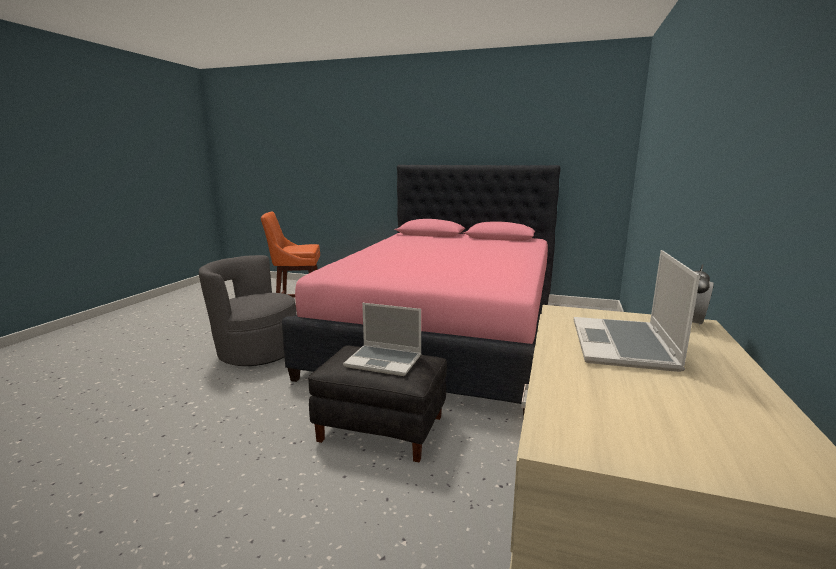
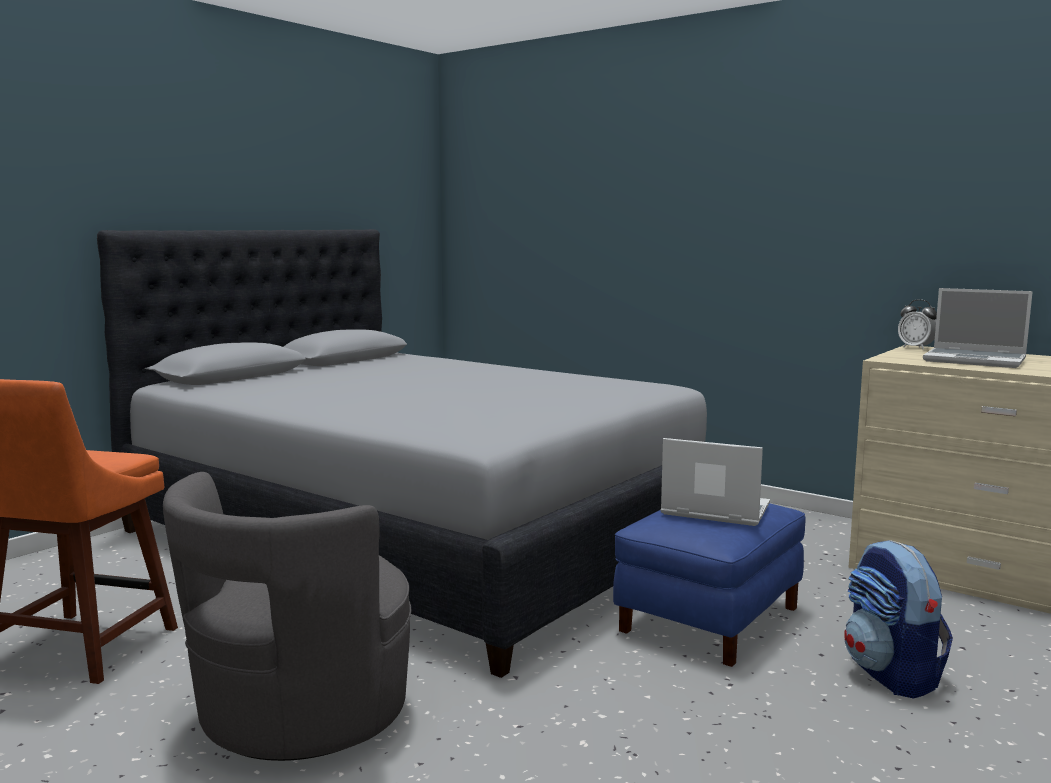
camera: 70 degrees left, 5 degrees down
(320, 511) = (891, 675): none -> backpack
(382, 428) = (709, 619): black ottoman -> blue ottoman
(385, 361) = (713, 510): laptop -> laptop turned 105 degrees counterclockwise
(446, 334) = (417, 535): pink bed -> grey bed

